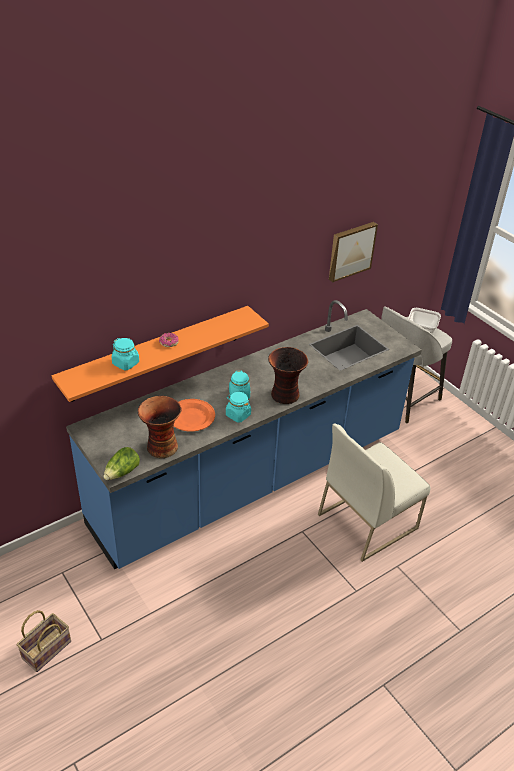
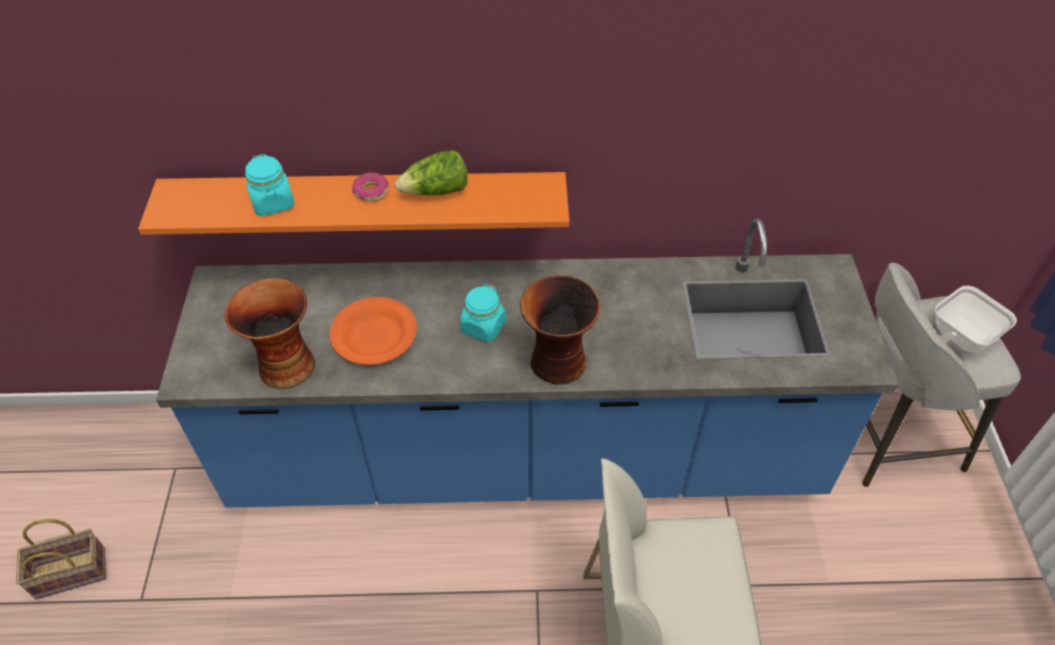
camera: 35 degrees right, 10 degrees up
(122, 472) = (194, 382): lettuce -> lettuce (436, 191)
(238, 415) = (448, 364): turquoise jar -> none
(351, 250) = (832, 131): picture -> none

